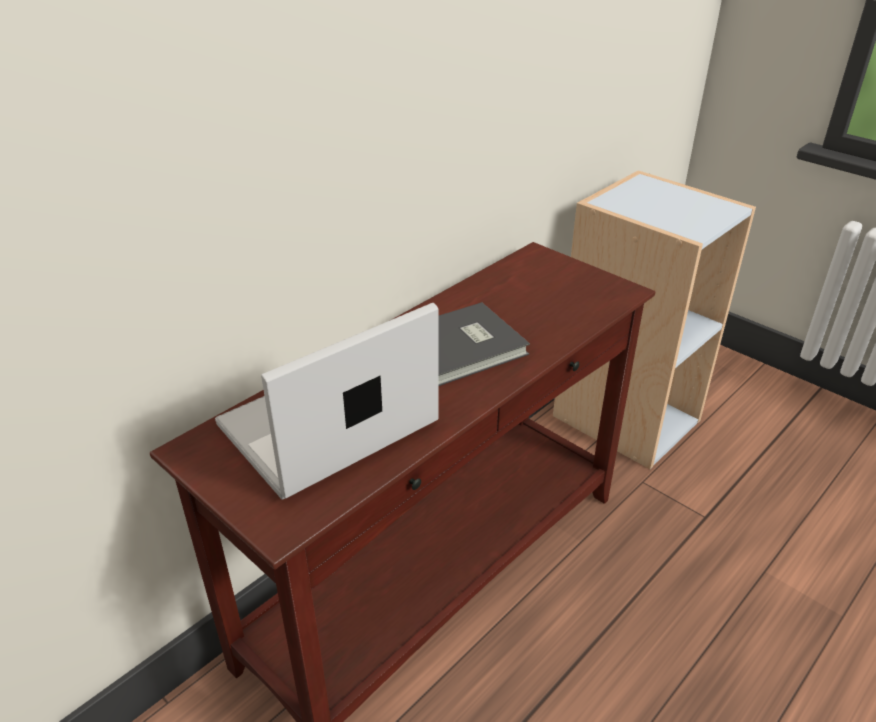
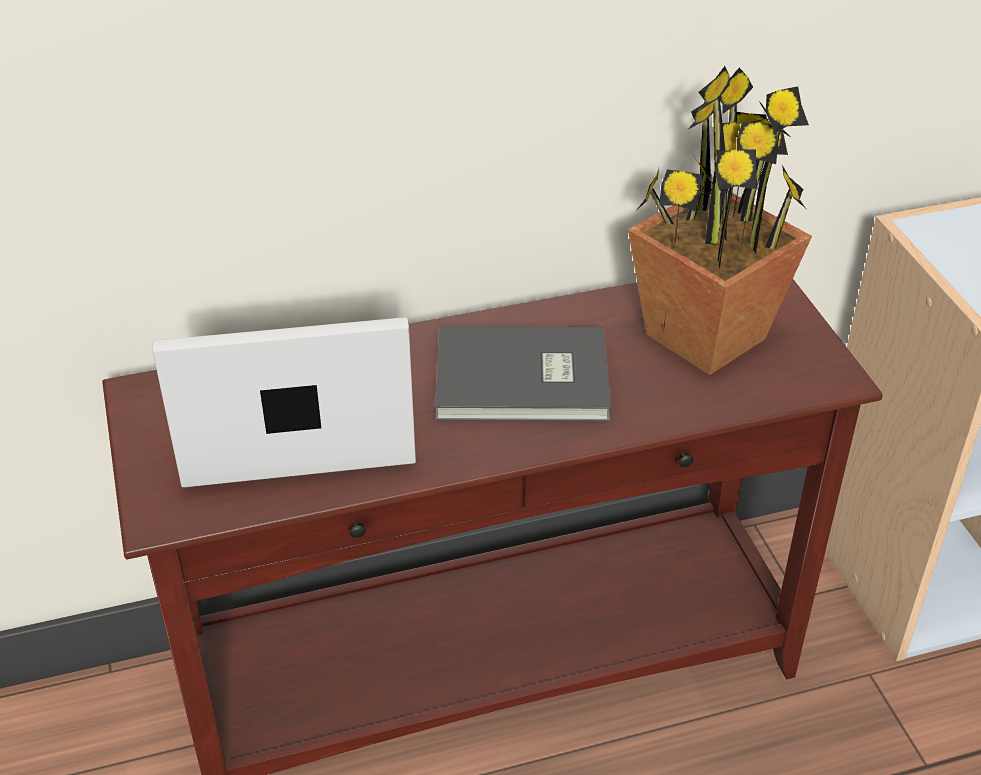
camera: 30 degrees right, 5 degrees up
(536, 292) = (704, 336): none -> potted plant

